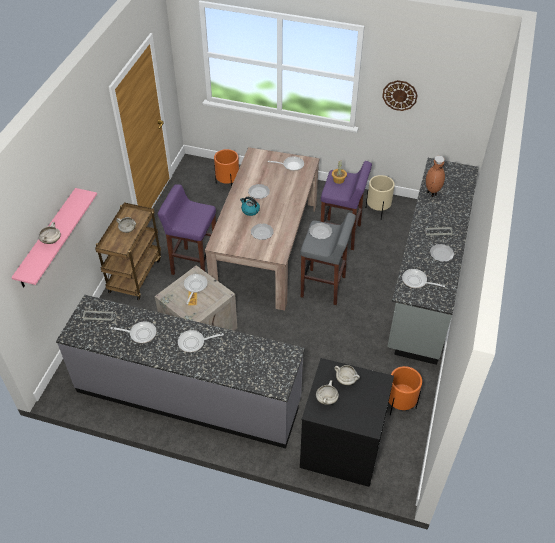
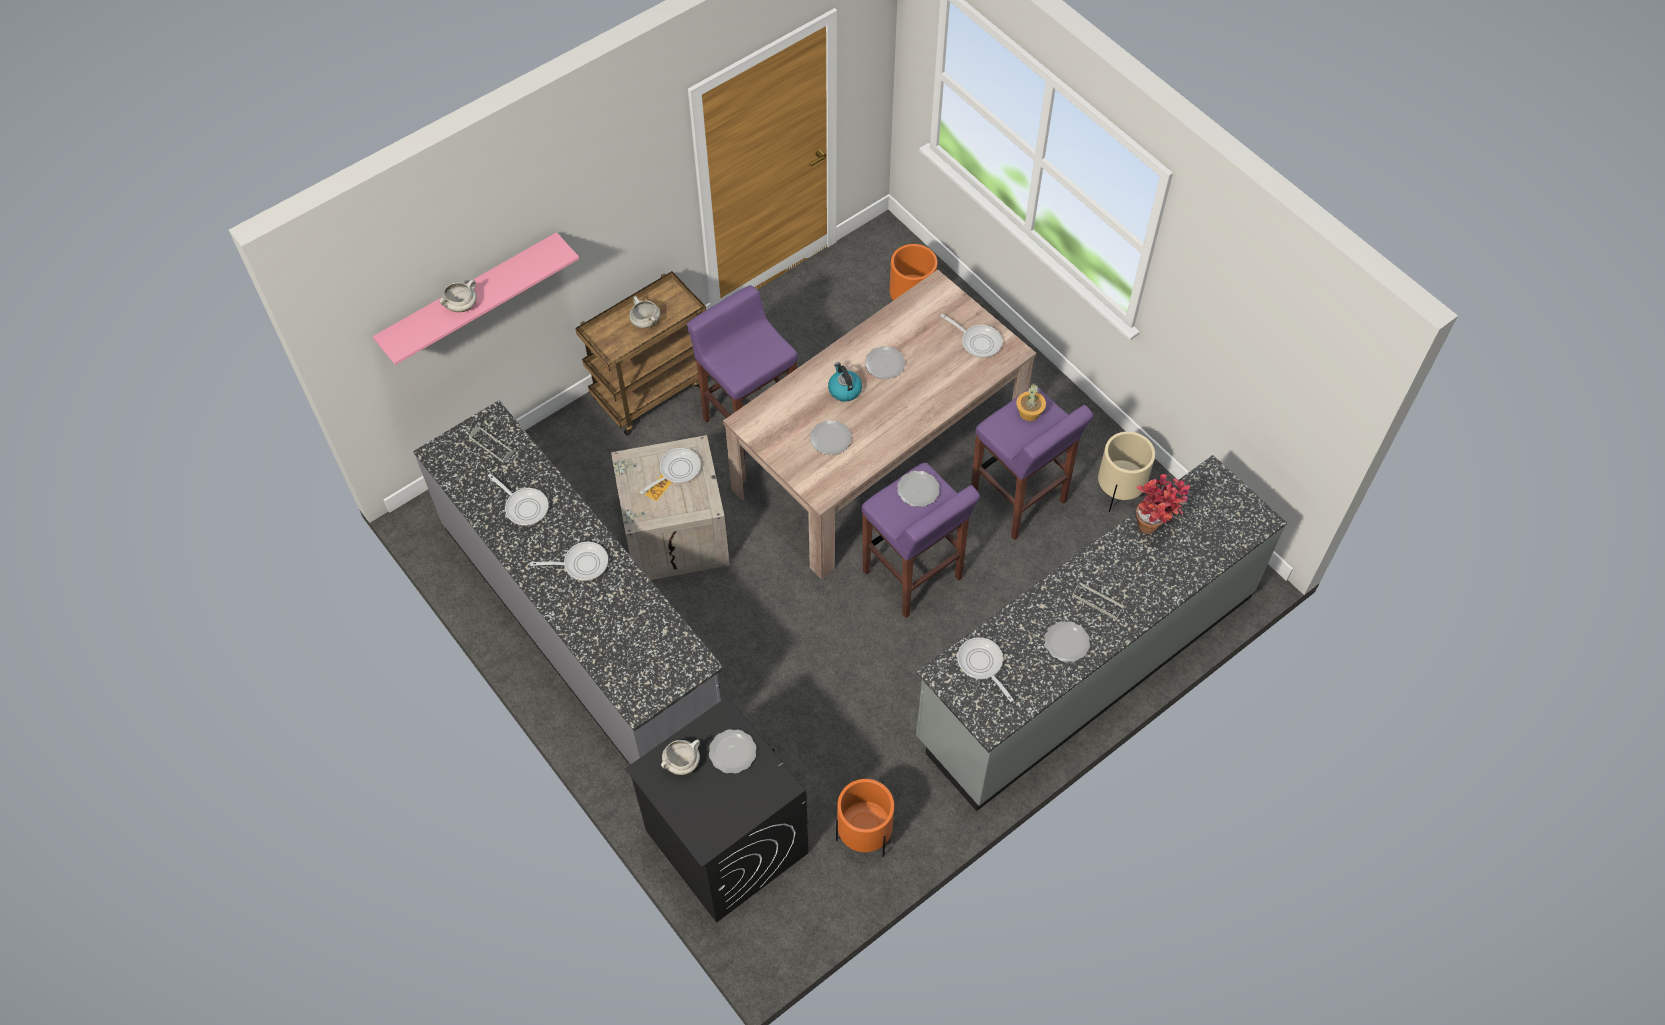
camera: 35 degrees right, 10 degrees up
(194, 342) = (582, 564): frying pan -> frying pan turned 150 degrees clockwise
(324, 287) = (913, 576): grey stool -> purple stool
(346, 380) = (733, 752): white cooking pot -> plate
(399, 95) = (1207, 320): wall clock -> none
(431, 193) = (1154, 525): brown vase -> potted plant

